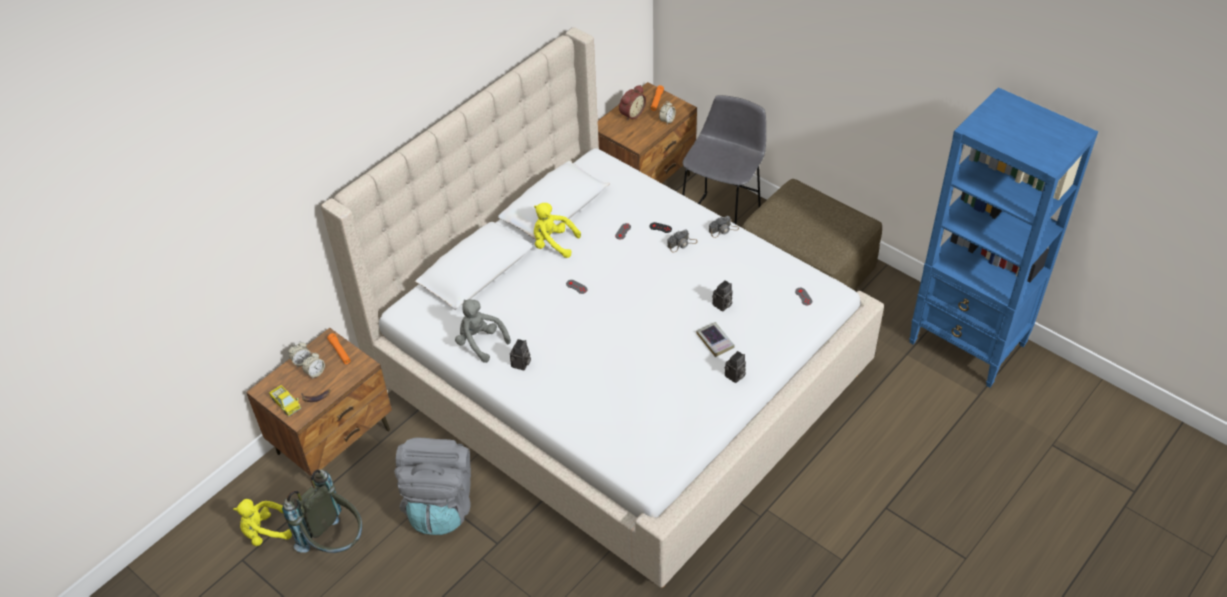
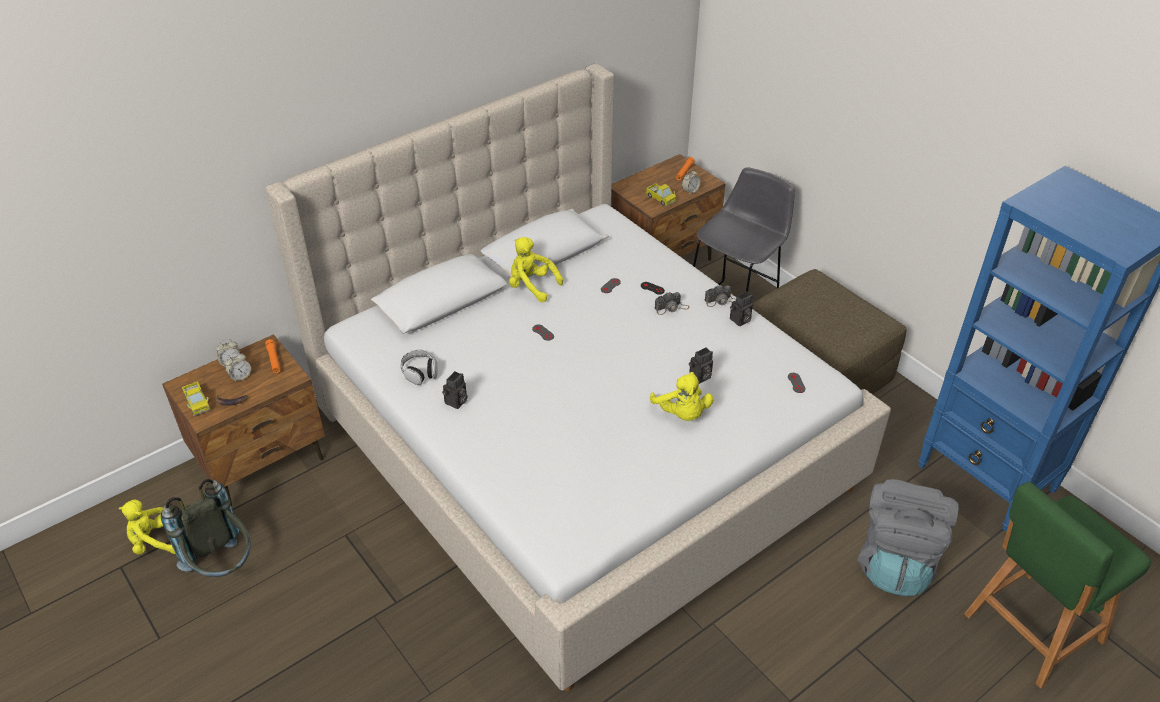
camera: 10 degrees right, 5 degrees down
(440, 504) = (349, 547): grey backpack -> grey backpack (895, 562)
(480, 342) = (420, 372): grey plush toy -> headphones
(631, 114) = (654, 180): alarm clock -> none
(642, 133) = (660, 199): none -> toy truck
(715, 341) = (682, 414): book -> yellow plush toy
(735, 376) = (695, 456): camera -> camera (740, 321)
(1019, 467) = (1029, 631): none -> green stool

